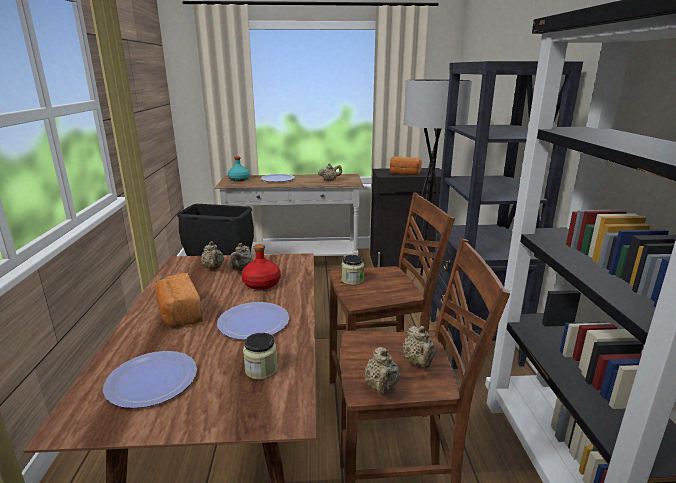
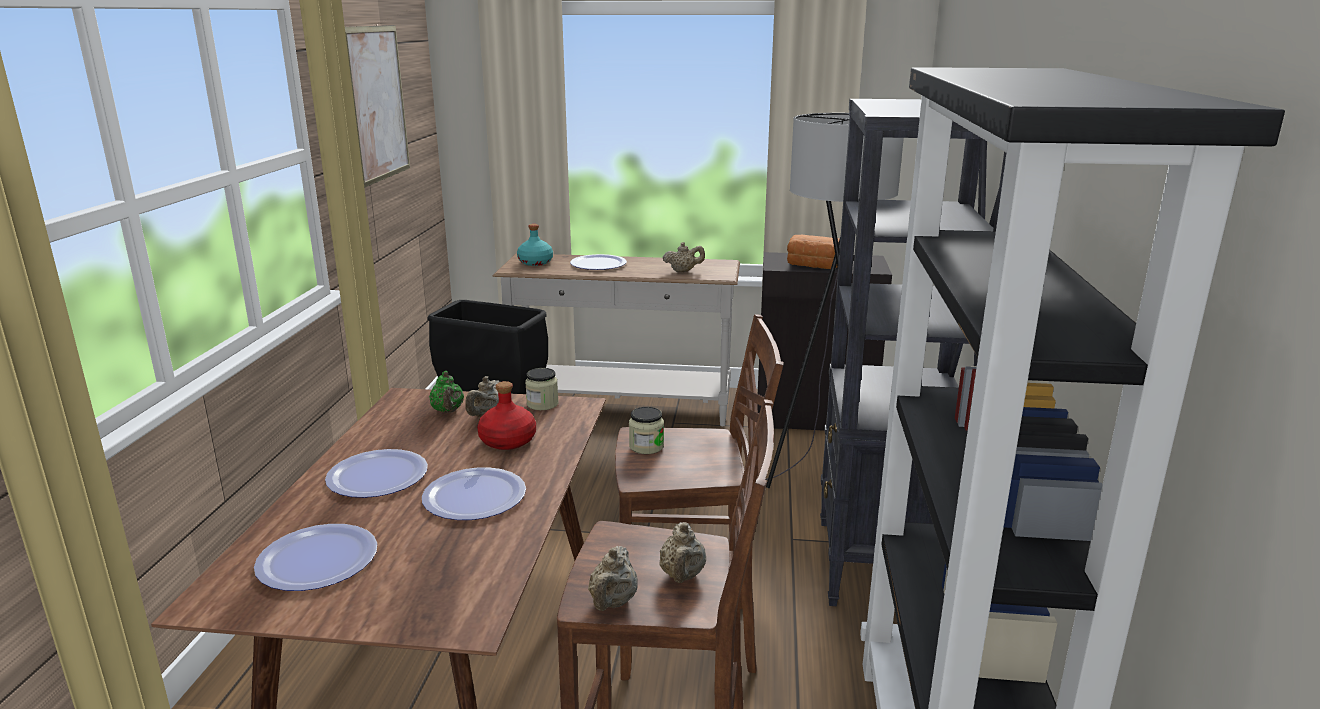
camera: 10 degrees right, 0 degrees up
(137, 79) = (376, 104): none -> picture
(179, 314) = (378, 476): bread -> plate
(213, 268) = (448, 411): beige teapot -> green teapot
(261, 369) = (460, 561): jar -> jar (542, 404)

